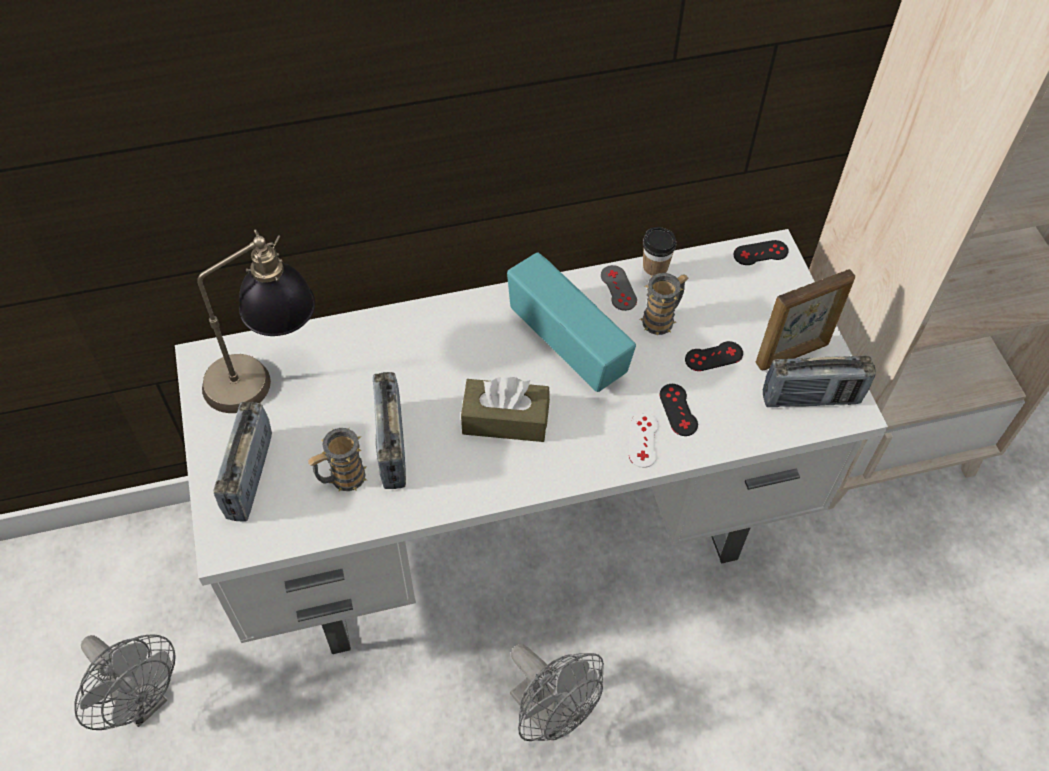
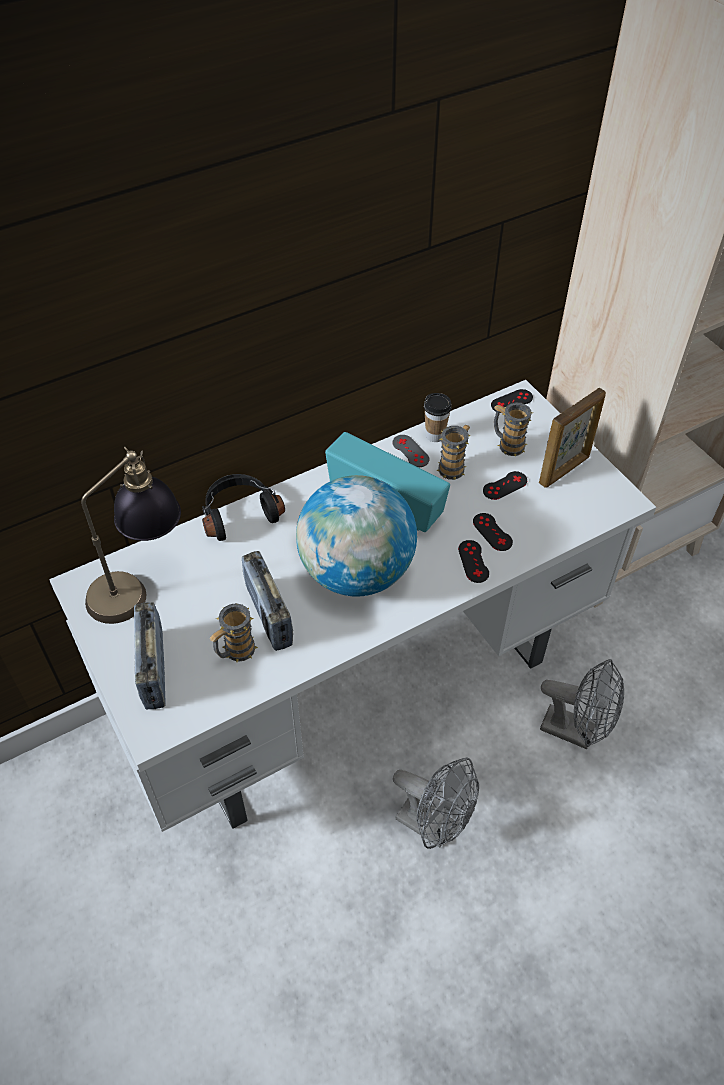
camera: 15 degrees left, 5 degrees down
(142, 701) = (73, 916): grey fan -> grey fan (576, 731)
(400, 317) = (239, 513): none -> black headphones
(505, 420) = (356, 572): brown tissue box -> globe
(643, 440) = (473, 561): white game controller -> black game controller
(736, 306) = (507, 444): none -> mug
(811, 398) = (591, 499): radio -> none

